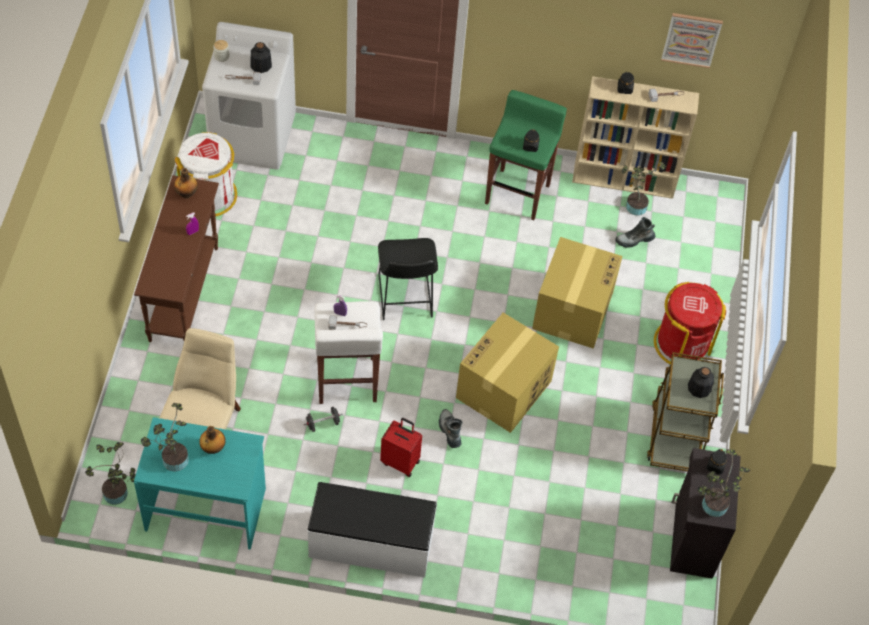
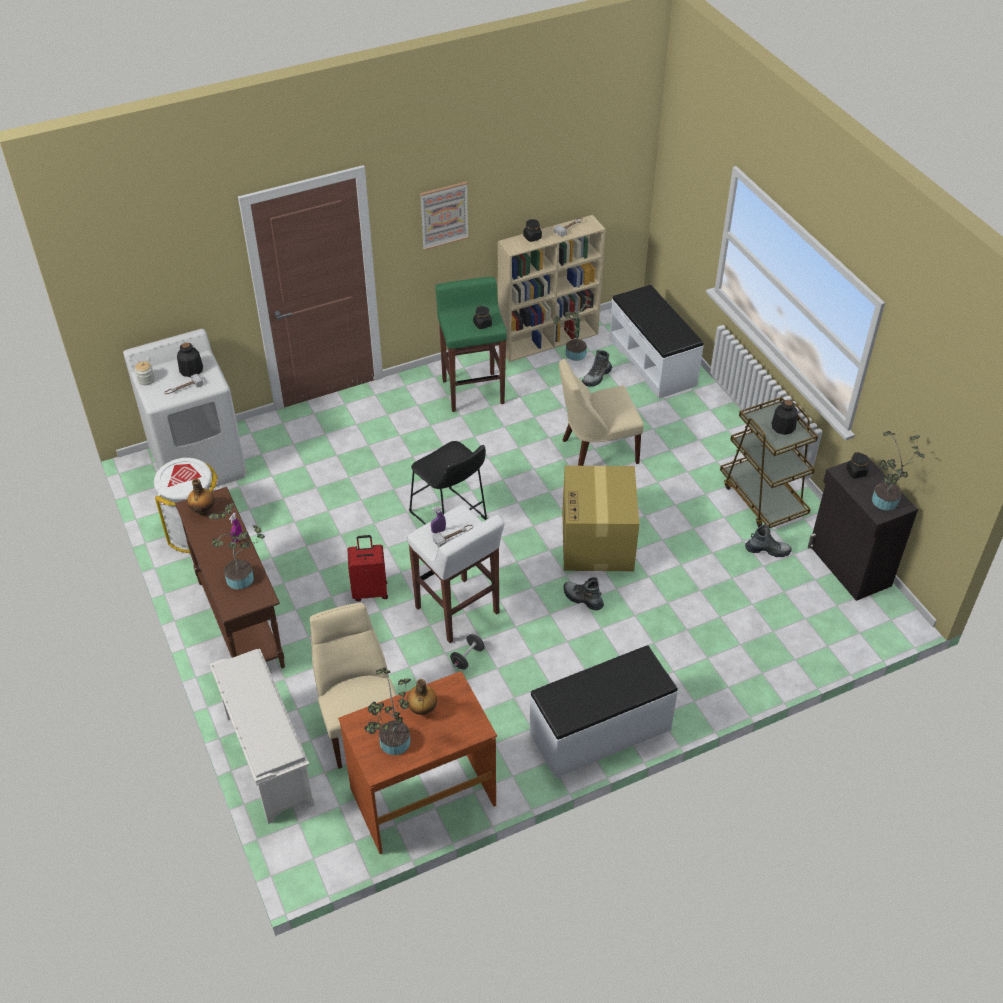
camera: 30 degrees left, 10 degrees down
(118, 494) = (324, 837): potted plant -> potted plant (243, 577)
(124, 411) = (267, 758): none -> white shoe rack
(206, 508) = (422, 795): turquoise desk -> brown desk
(401, 461) = (564, 648): red suitcase -> red suitcase (370, 591)
(573, 309) = (596, 451): cardboard box -> beige chair
(636, 483) = (767, 550): none -> boot
(682, 343) = (702, 430): red trash can -> none
(691, 39) = (574, 159): picture -> picture (444, 215)
(697, 253) = (653, 361): none -> white bench

